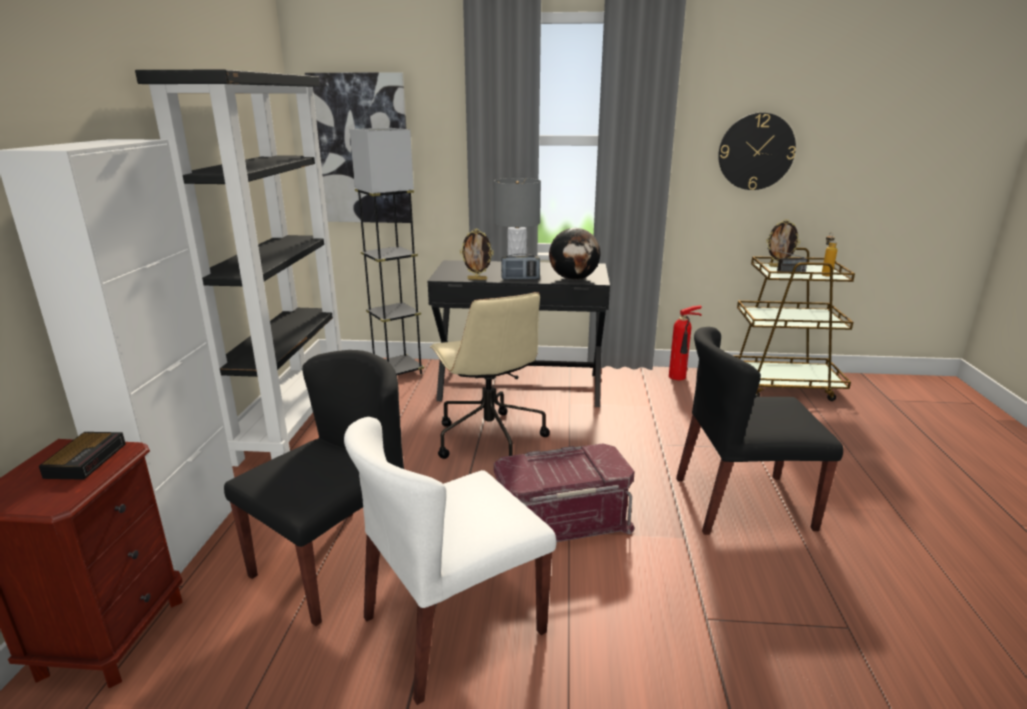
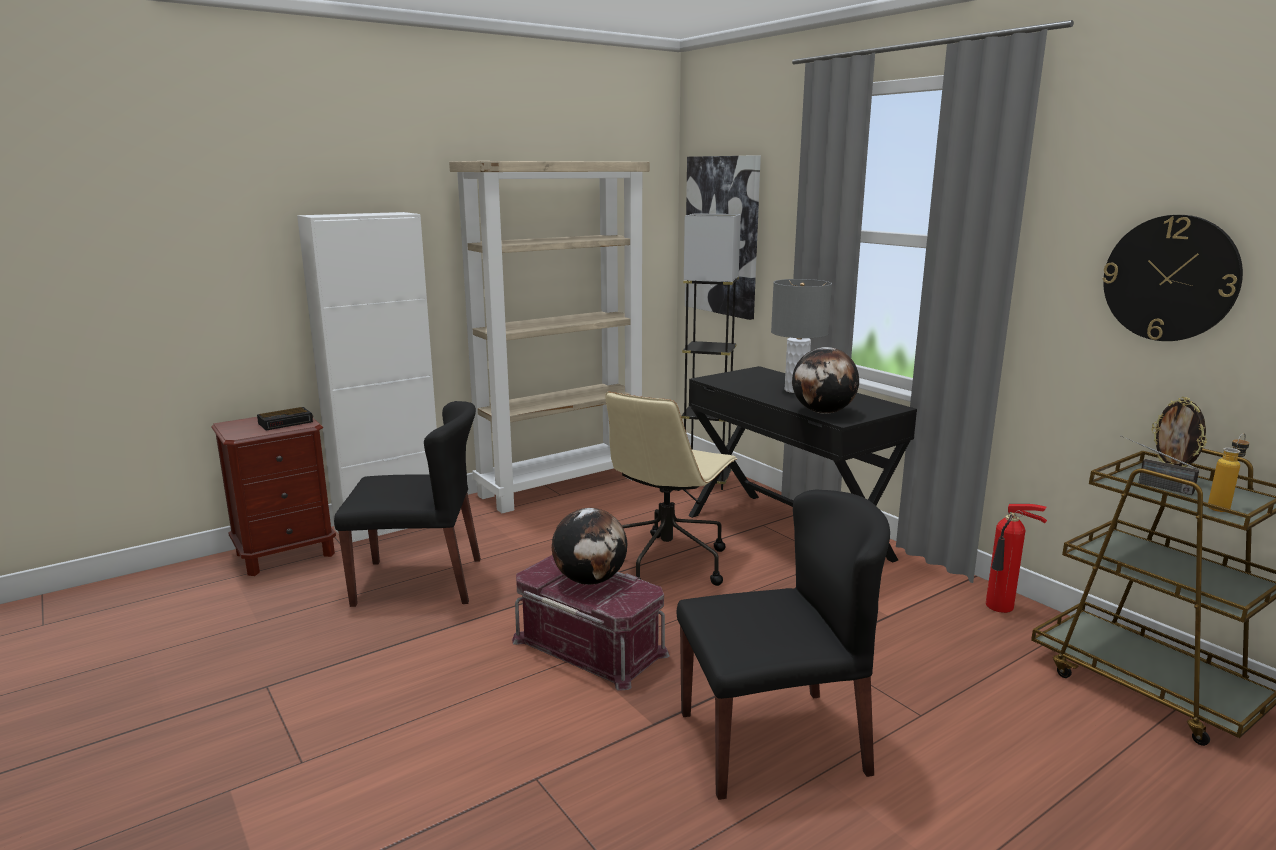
camera: 50 degrees right, 5 degrees down
(292, 422) = (562, 486): black bookcase -> beige bookcase
(453, 626) = (399, 655): white chair -> none
(477, 279) = (732, 388): picture frame -> none
(520, 278) = (772, 398): radio -> none
(558, 464) = (590, 580): none -> globe
(741, 503) = (773, 741): black chair -> black chair turned 120 degrees clockwise

